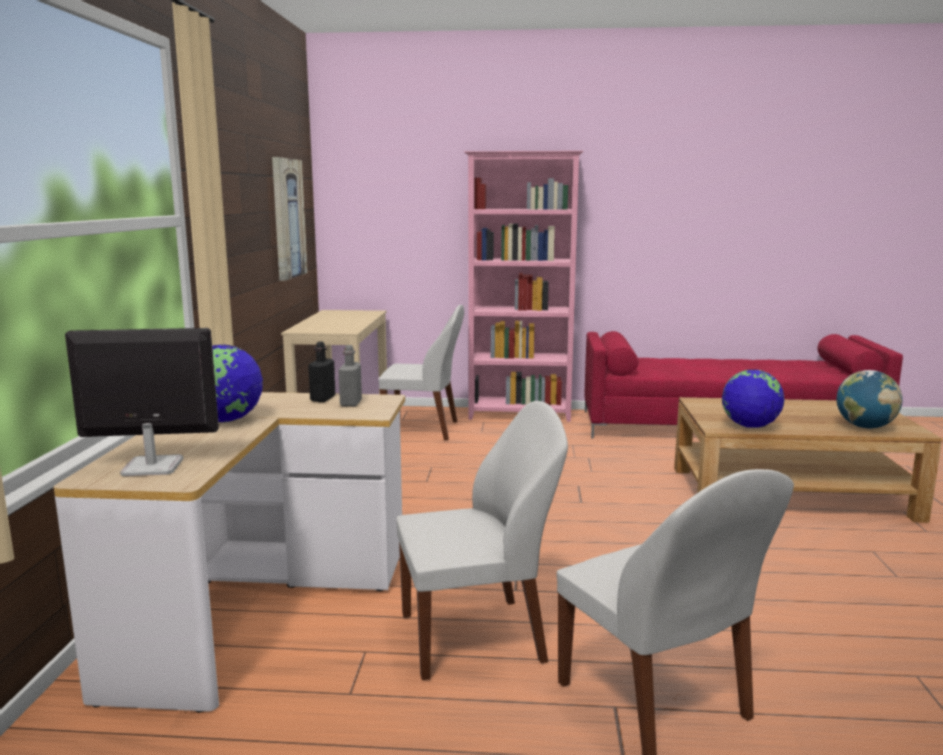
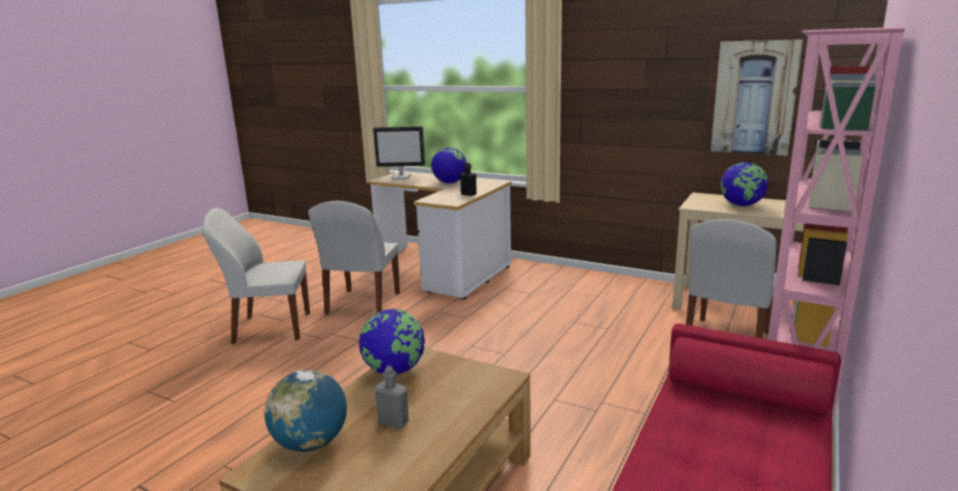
camera: 115 degrees right, 5 degrees up
(151, 467) = (401, 177): monitor -> monitor turned 75 degrees clockwise
(338, 323) = (741, 205): none -> globe
(351, 403) = (452, 197): grey bottle -> grey bottle (393, 422)

